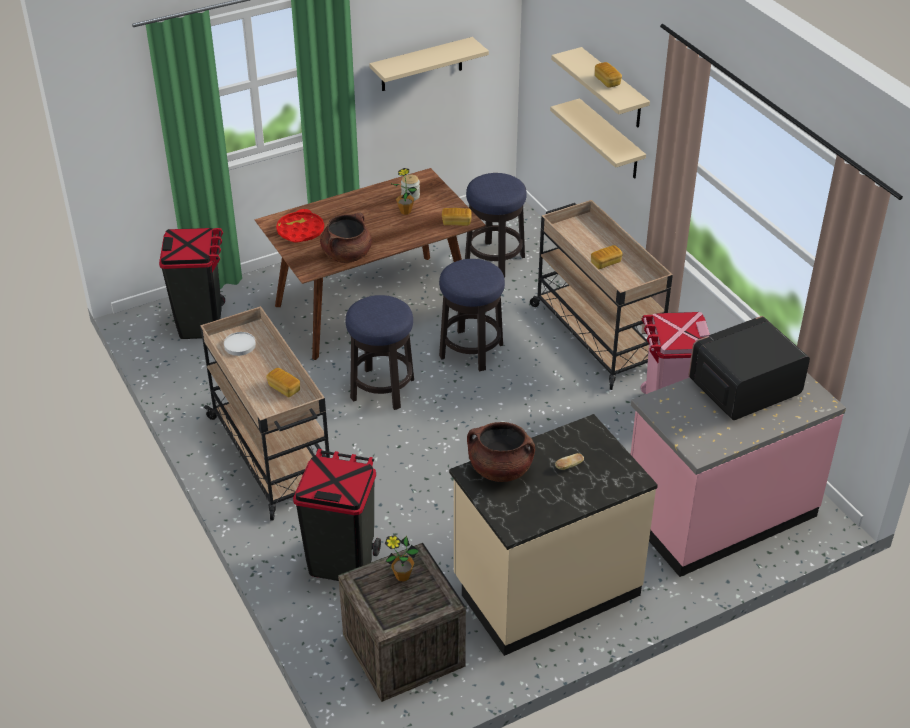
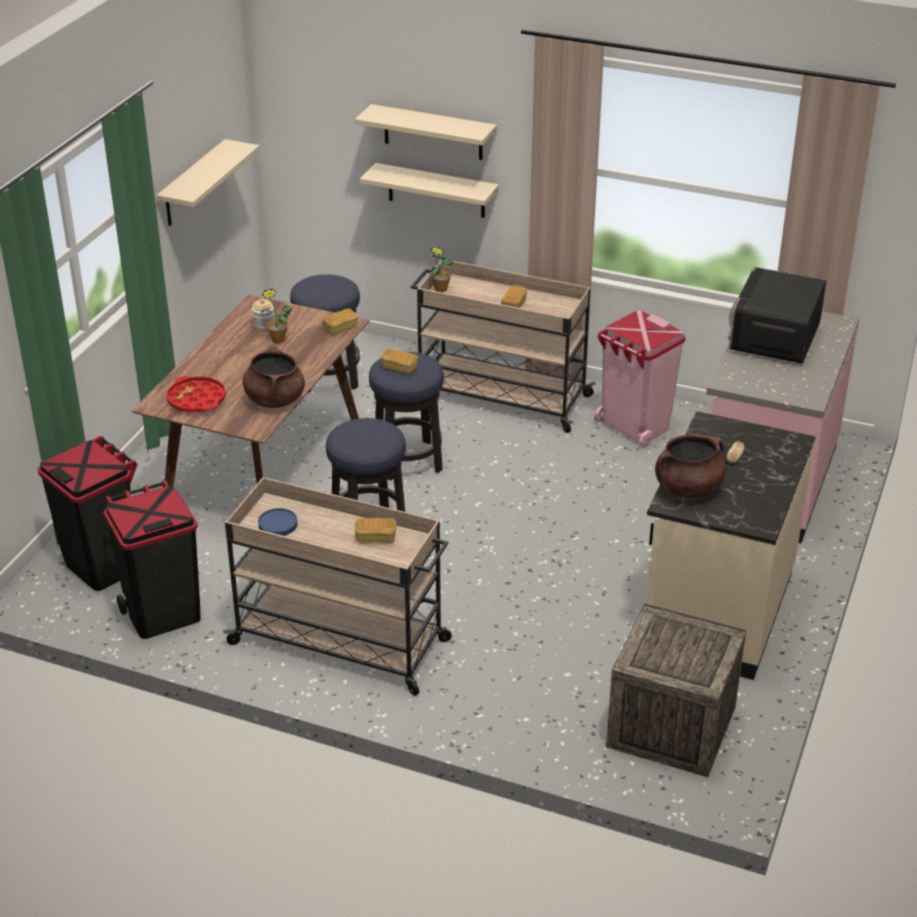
camera: 40 degrees left, 5 degrees down
(239, 345) = (277, 525): white plate -> blue plate
(341, 561) = (525, 691): black trash can -> black trash can (162, 614)
(402, 576) = (665, 638): potted plant -> potted plant (440, 289)
(607, 81) = (437, 122): bread -> bread (399, 368)

